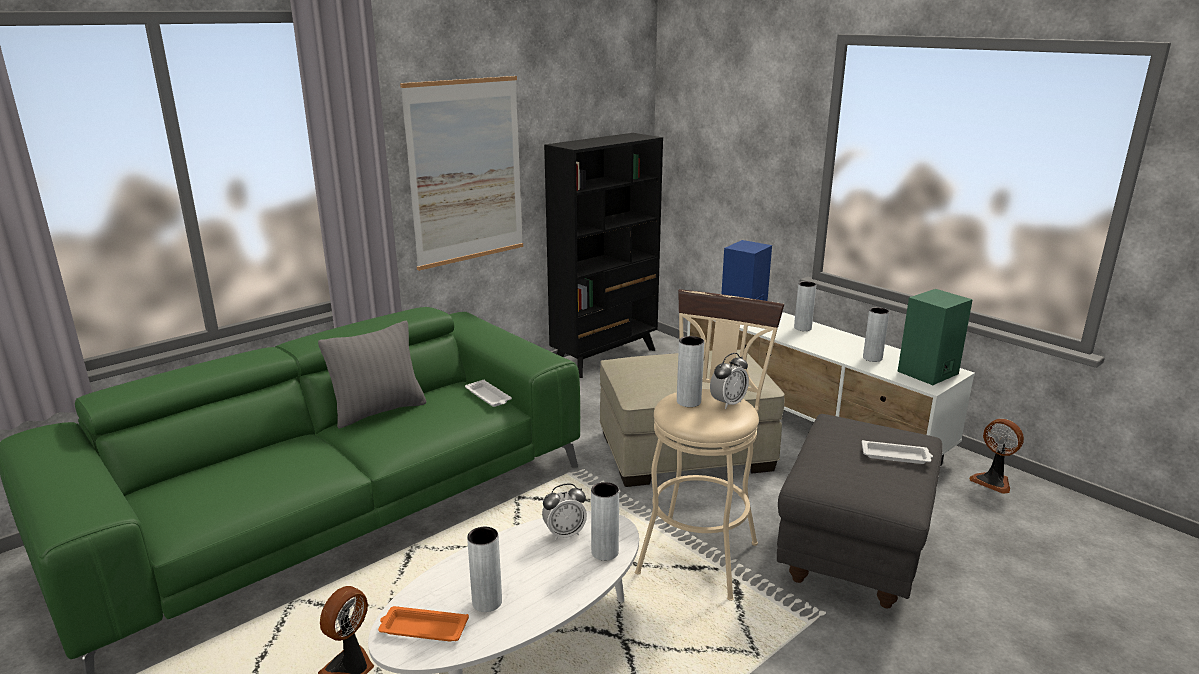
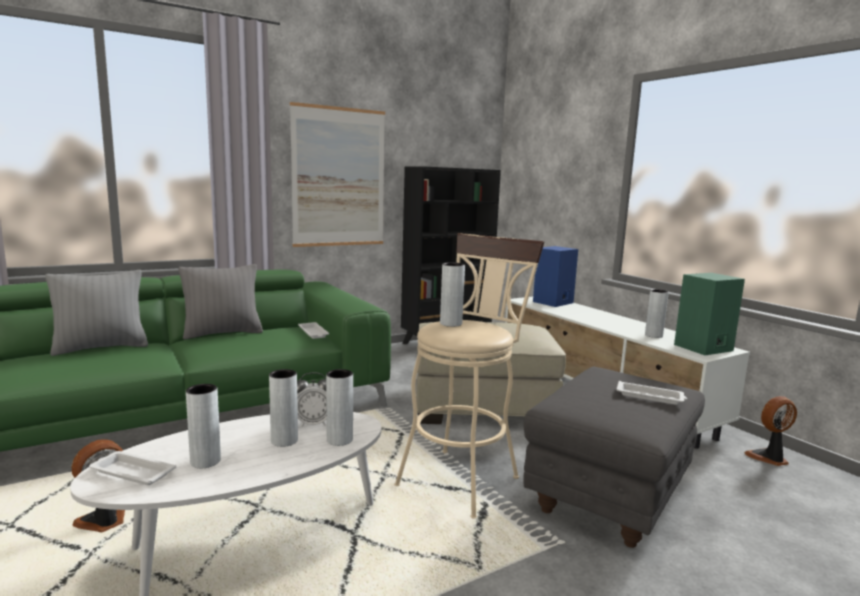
camera: 10 degrees right, 10 degrees down
(250, 457) = (101, 348): none -> grey pillow
(422, 629) = (131, 472): orange tray -> white tray
(728, 403) = (486, 327): alarm clock -> none
(802, 328) = (598, 315): grey vase -> grey vase (284, 440)
(993, 481) = (769, 458): fan -> fan turned 105 degrees clockwise

